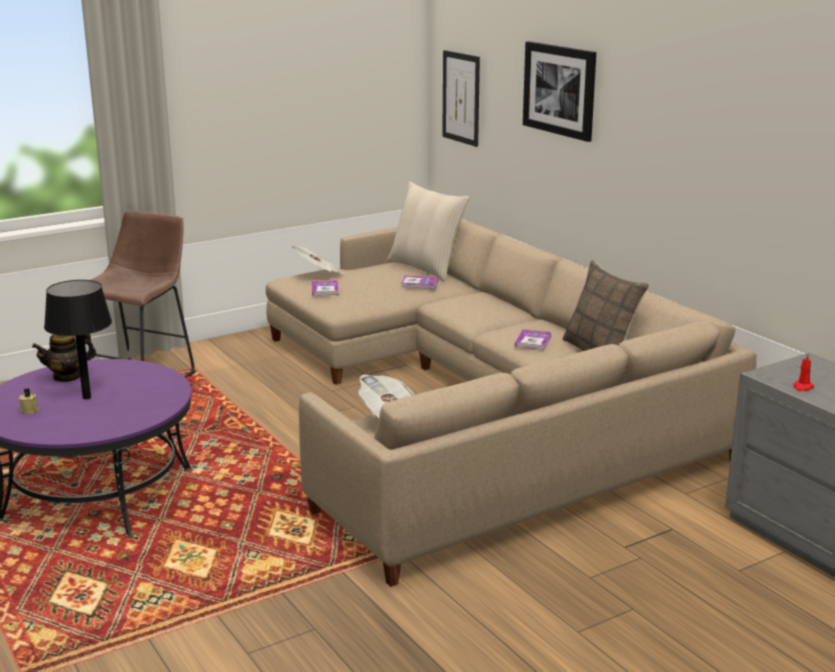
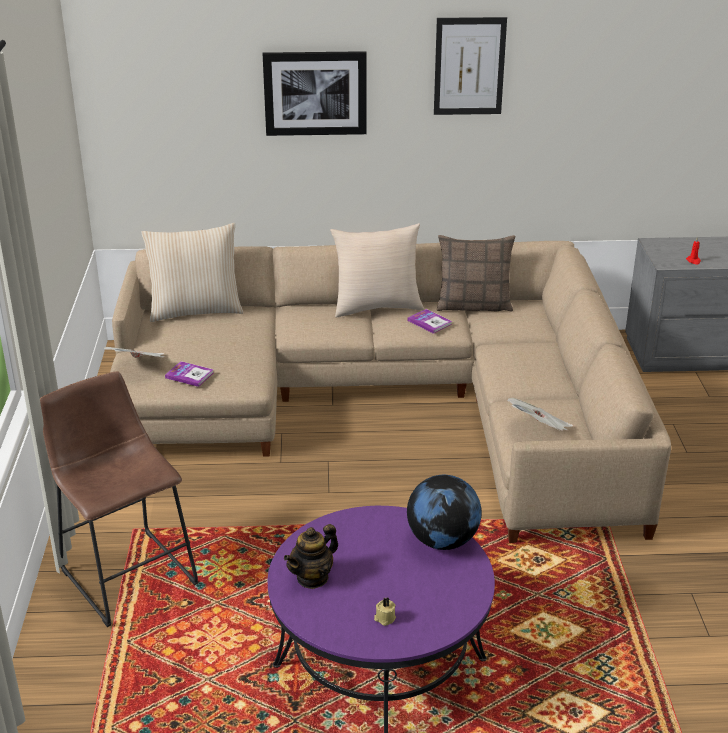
camera: 60 degrees left, 10 degrees up
(67, 377) = (312, 578): teapot -> teapot turned 45 degrees clockwise
(86, 397) = (381, 575): black table lamp -> none
(151, 409) = (442, 541): none -> globe
(419, 283) = (238, 325): book -> none
(461, 98) = (147, 125): picture -> picture (469, 66)
(531, 318) = (377, 307): none -> beige pillow

